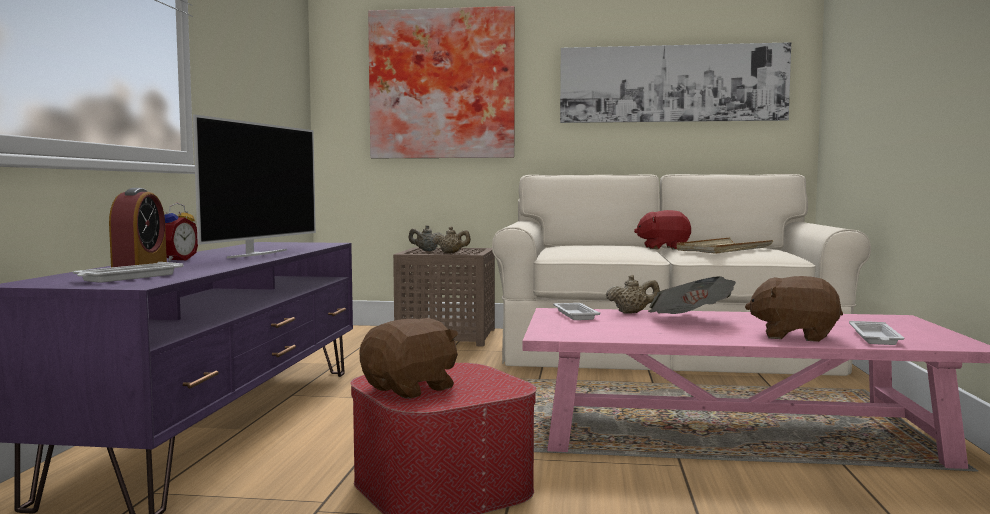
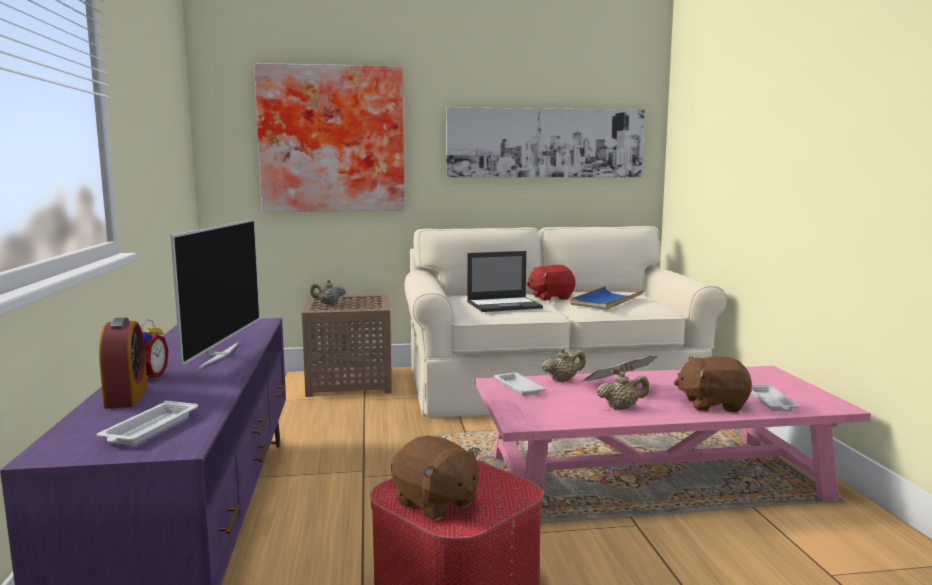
camera: 15 degrees left, 5 degrees up
(411, 389) = (435, 503): brown plush toy -> brown plush toy turned 105 degrees clockwise
(451, 253) = (357, 307): beige teapot -> beige teapot (622, 408)
(601, 249) = (505, 305): none -> laptop
(723, 249) = (606, 301): beige tray -> blue tray

